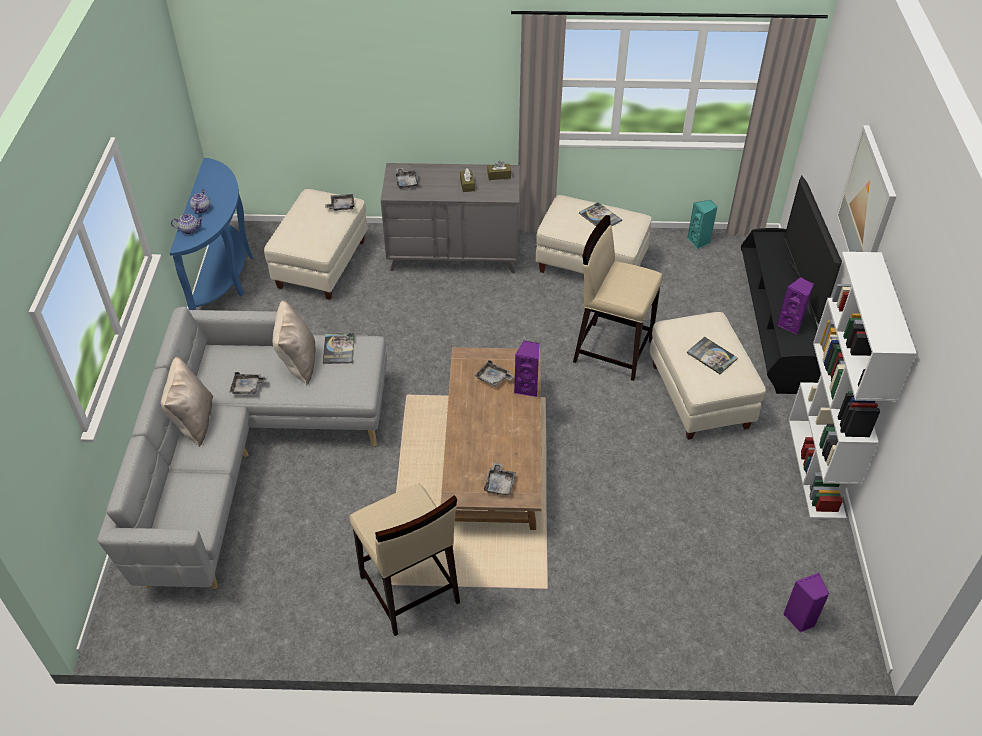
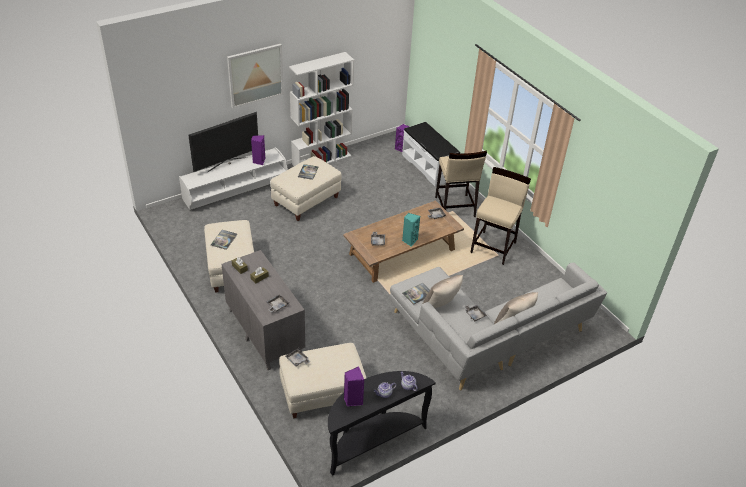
camera: 125 degrees left, 5 degrees down
(226, 276) = (372, 440): blue console table -> black console table
(527, 388) = (373, 228): purple speaker -> purple speaker (353, 400)
(612, 350) = (298, 238): beige stool -> beige stool (454, 207)
(699, 241) = (179, 233): turquoise speaker -> turquoise speaker (409, 240)
(710, 634) = (429, 166): none -> white bench
(773, 326) = (236, 191): black tv stand -> white tv stand

